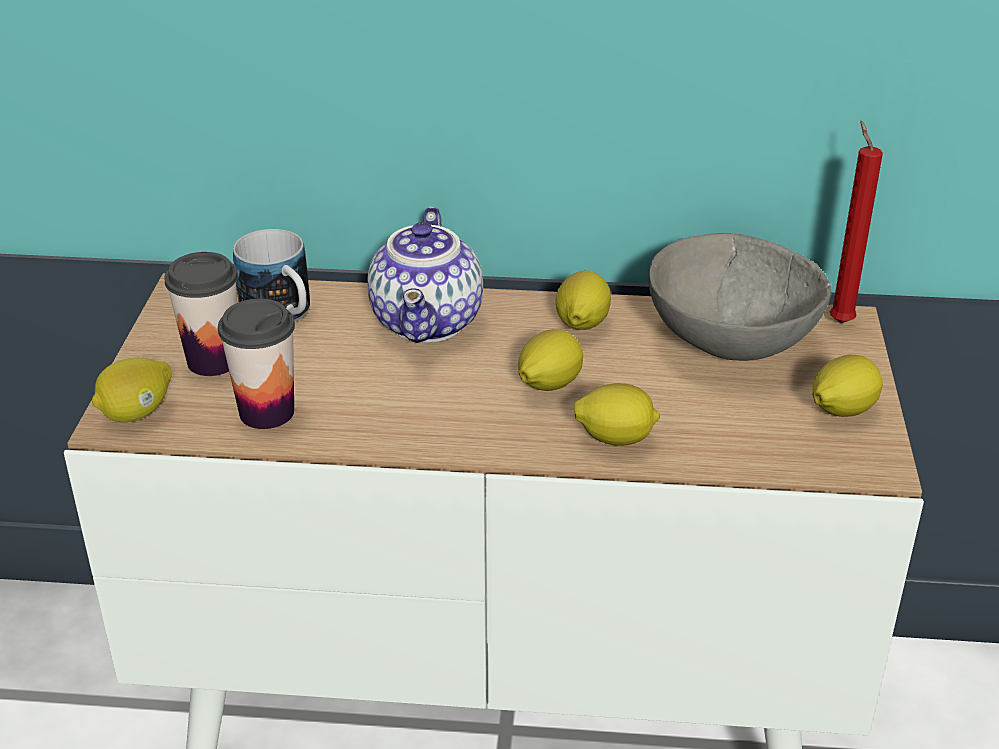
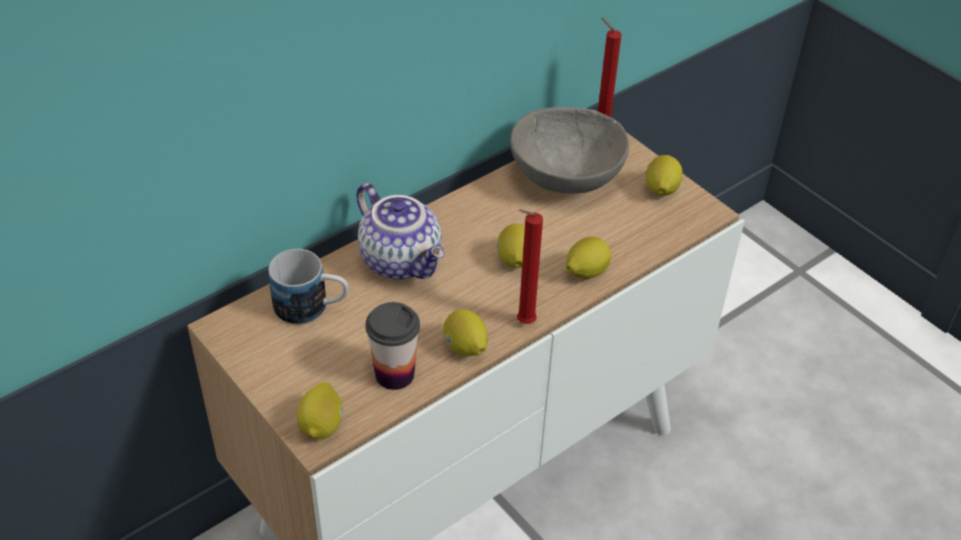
camera: 45 degrees left, 10 degrees up
(213, 361) = (315, 363): cup -> none
(466, 445) = (523, 323): none -> red candle
(581, 325) = (482, 212): lemon -> lemon (465, 348)

